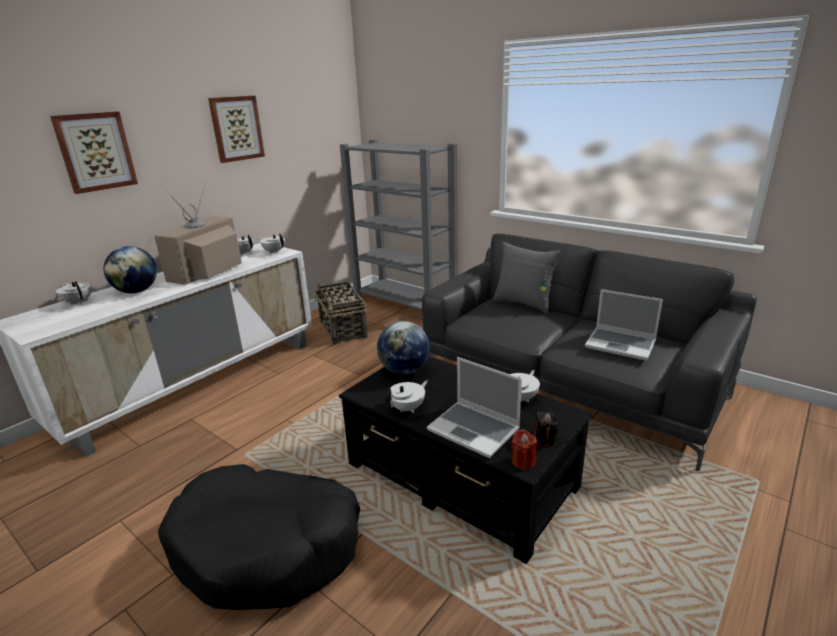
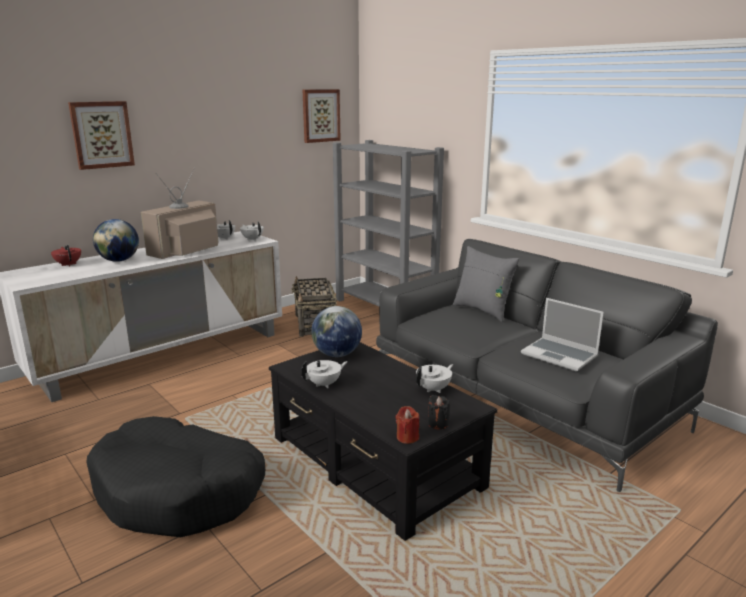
camera: 10 degrees right, 5 degrees down
(78, 302) = (68, 264): white teapot -> red teapot
(236, 128) = (232, 122): picture -> picture (320, 115)
(475, 430) = (376, 408): laptop -> none

